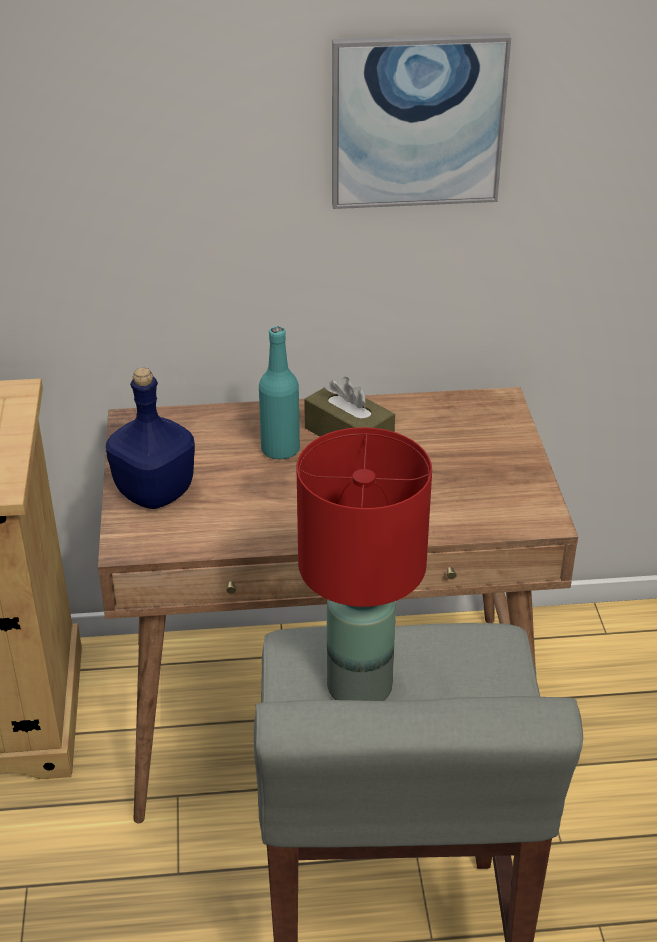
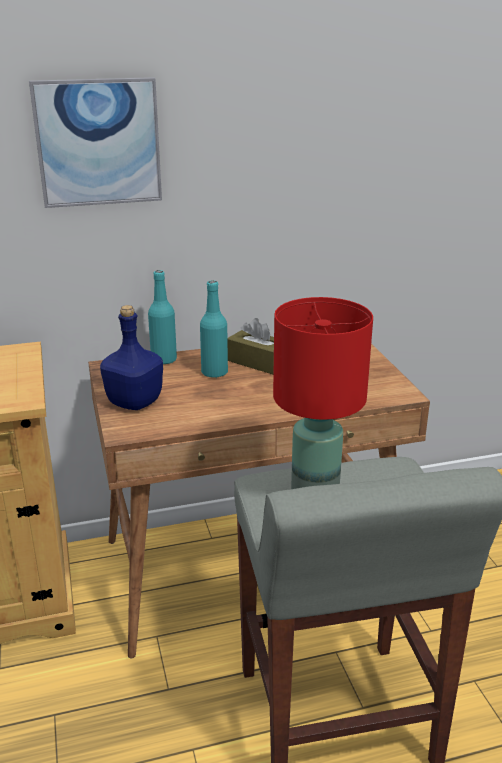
camera: 10 degrees left, 10 degrees down
(214, 417) = (164, 360): none -> turquoise bottle
(417, 121) = (288, 148): picture -> picture (98, 142)

